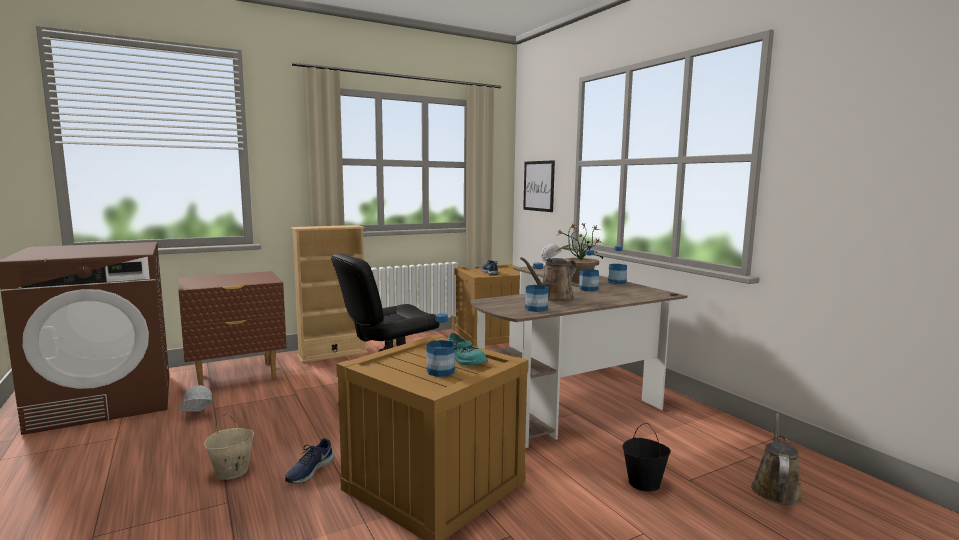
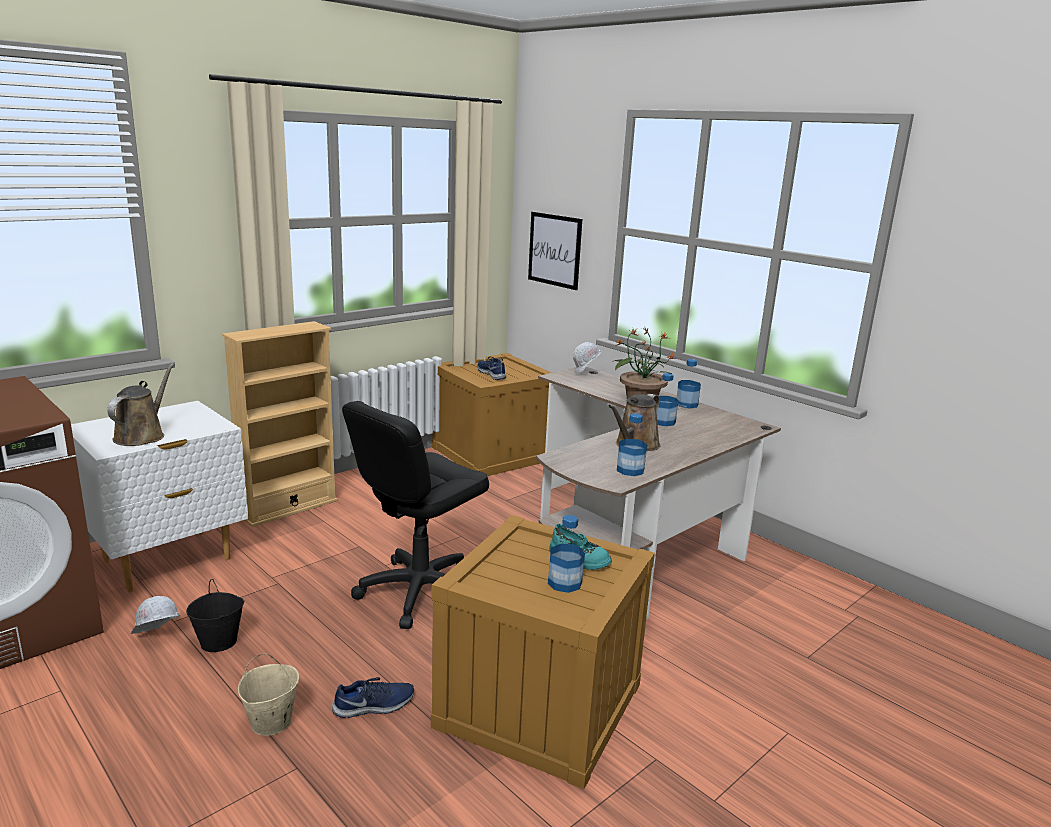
camera: 15 degrees left, 10 degrees up
(236, 376) = (168, 560): brown nightstand -> white nightstand
(309, 471) = (374, 706): blue shoe -> blue shoe turned 120 degrees counterclockwise
(644, 483) = (764, 668): black bucket -> black bucket (219, 642)
(775, 489) = (893, 657): brown watering can -> brown watering can (142, 435)

